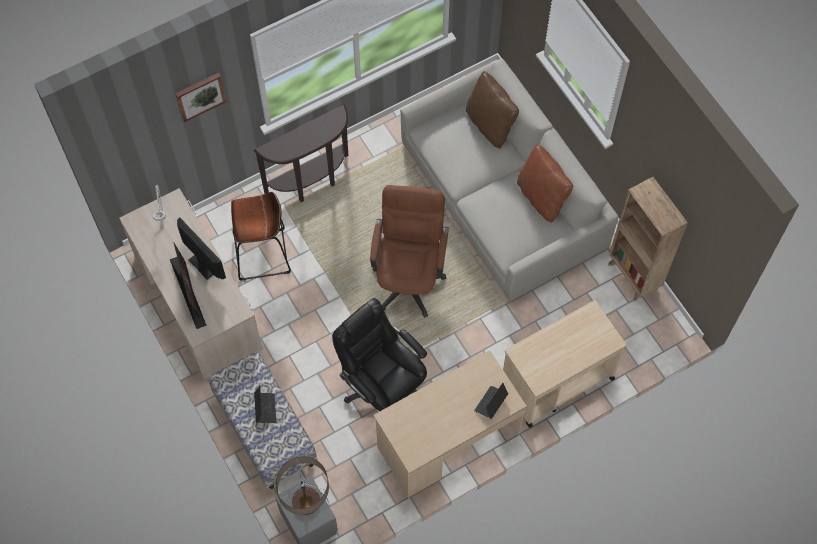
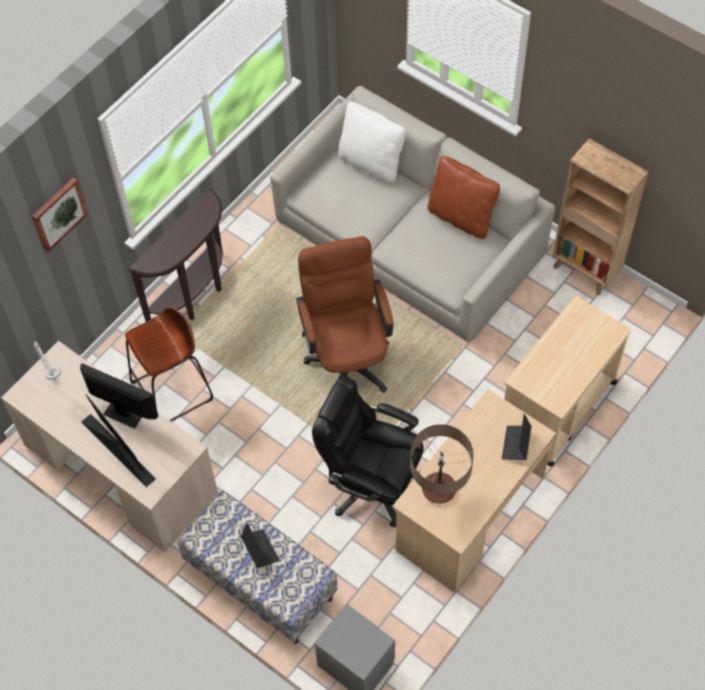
camera: 20 degrees left, 5 degrees down
(306, 502) = (353, 635): table lamp -> table lamp (438, 489)
(490, 124) = (371, 162): brown pillow -> white pillow

